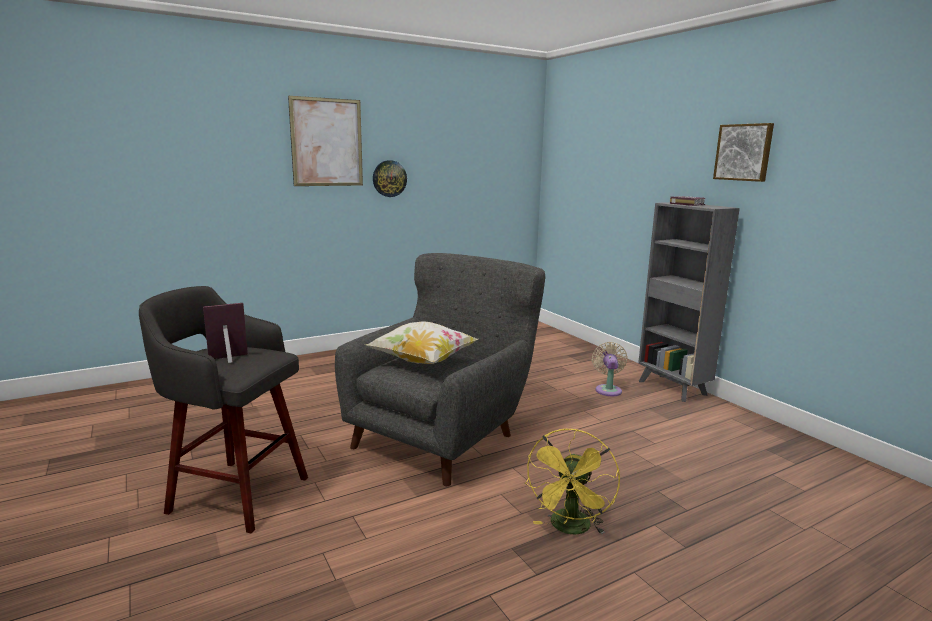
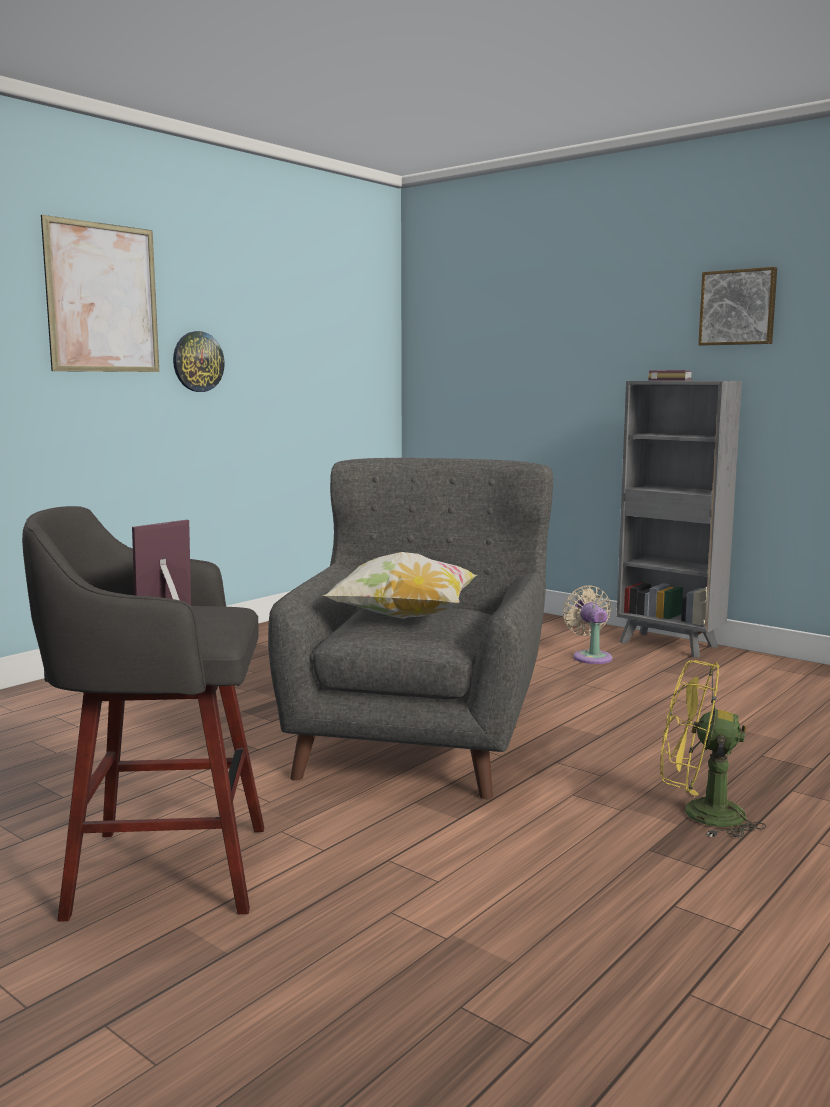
camera: 20 degrees left, 5 degrees down
(570, 529) = (699, 814): yellow fan -> yellow fan turned 105 degrees clockwise

